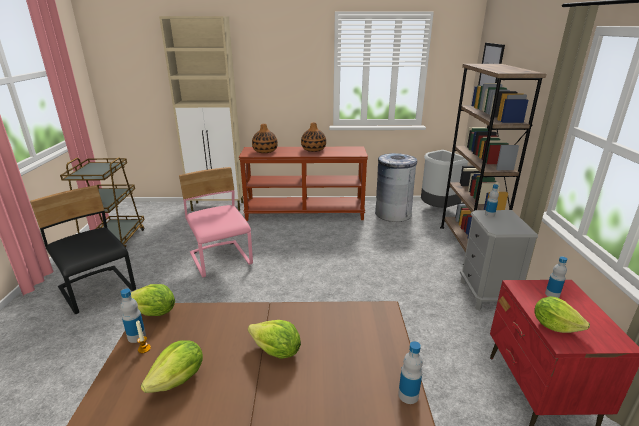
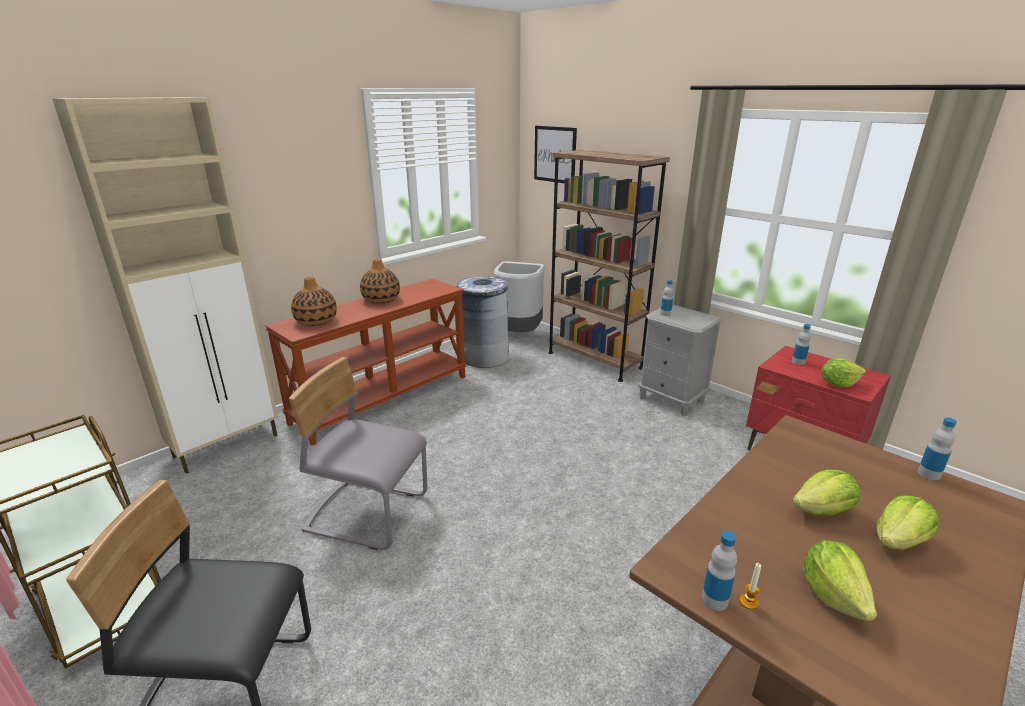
camera: 45 degrees left, 0 degrees up
(154, 313) = (670, 566): lettuce -> lettuce (899, 541)
(221, 260) = (368, 513): pink chair -> grey chair

